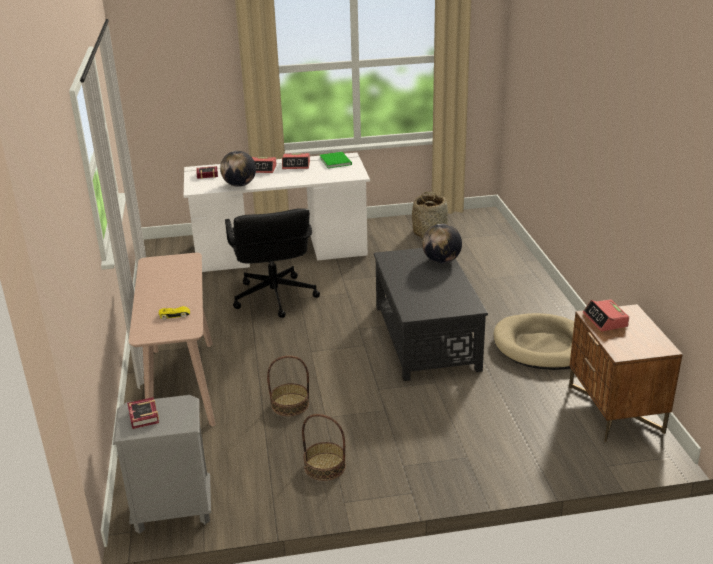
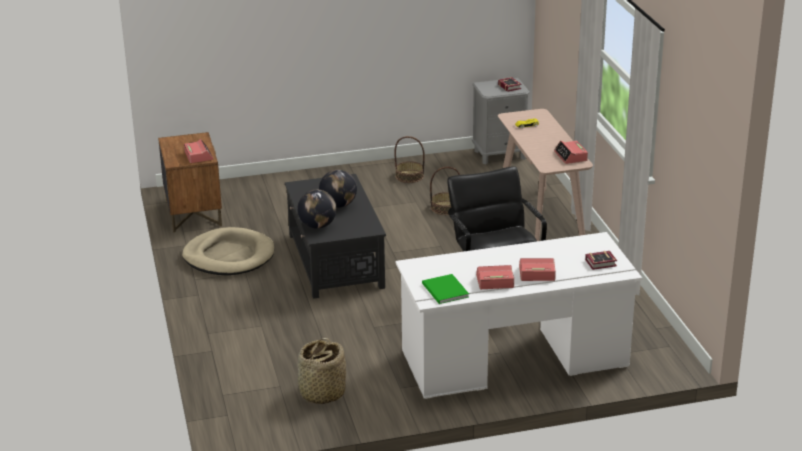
camera: 175 degrees right, 0 degrees up
(154, 269) = (571, 156): none -> alarm clock
(239, 185) = (550, 247): globe -> globe (338, 205)

